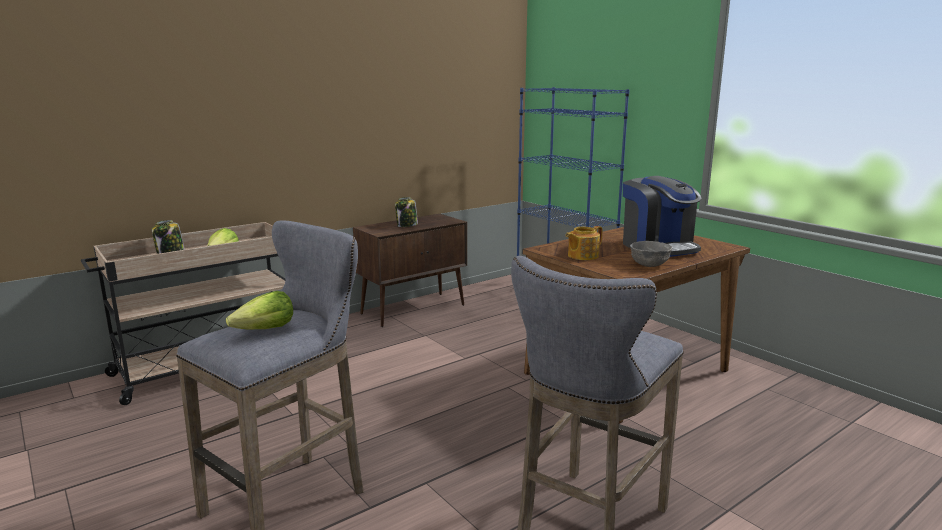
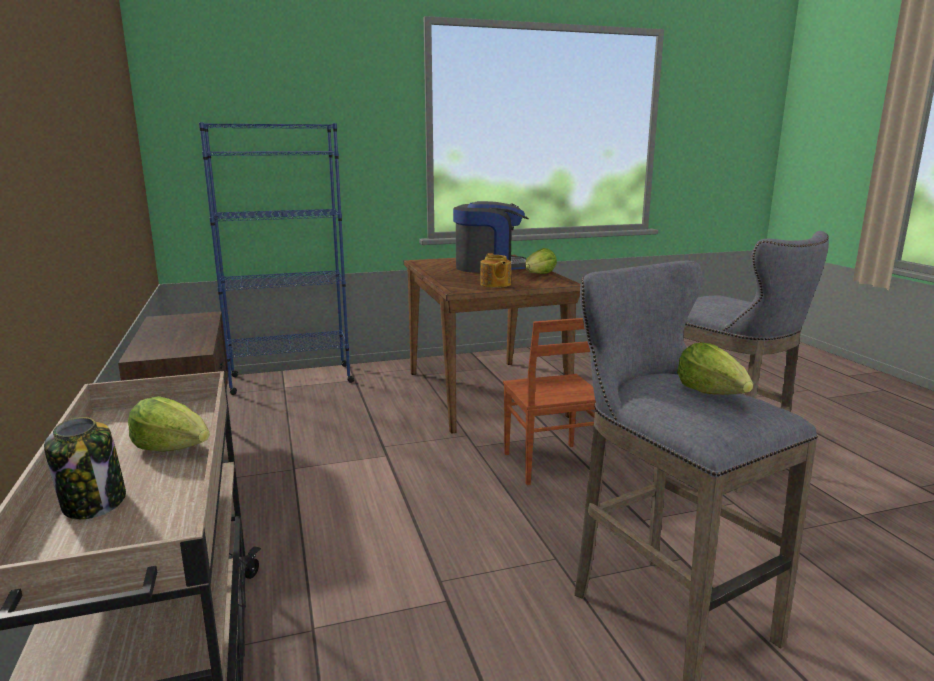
camera: 70 degrees left, 0 degrees up
(407, 225) = (181, 335): jar -> none
(499, 425) = (550, 465): none -> brown chair
(650, 264) = (539, 275): grey bowl -> lettuce

